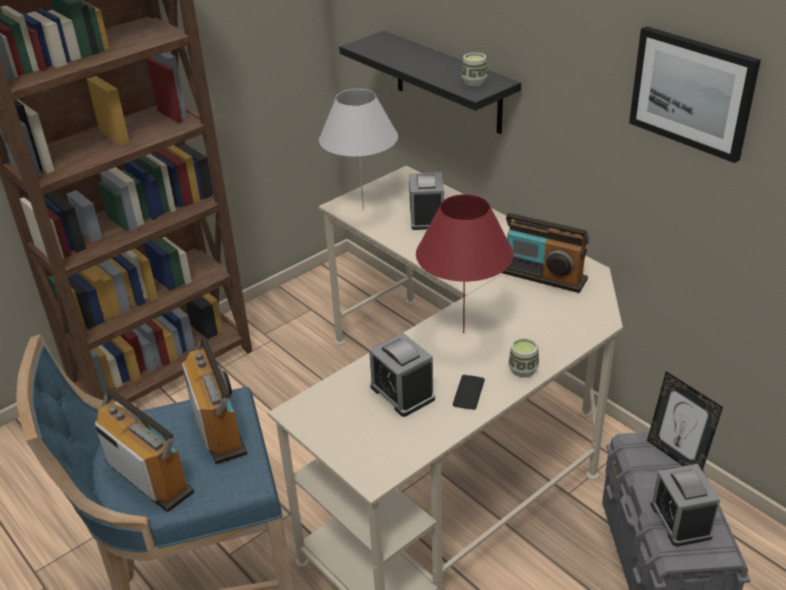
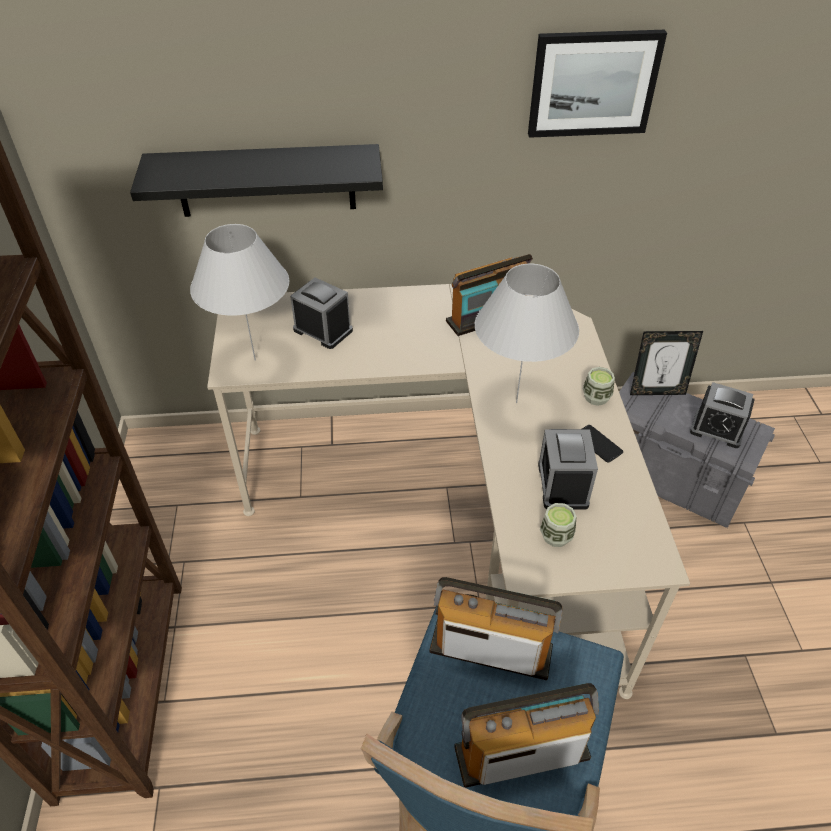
camera: 55 degrees left, 10 degrees up
(402, 392) = (562, 484): alarm clock -> alarm clock turned 90 degrees clockwise
(463, 333) = (516, 403): red table lamp -> white table lamp
(474, 82) = (342, 163): cup -> cup (556, 536)

